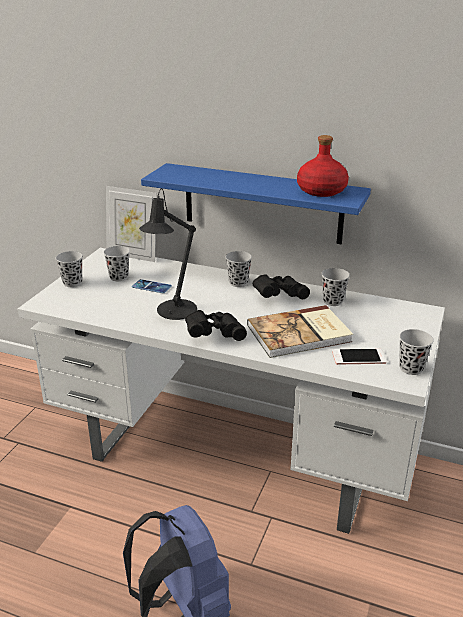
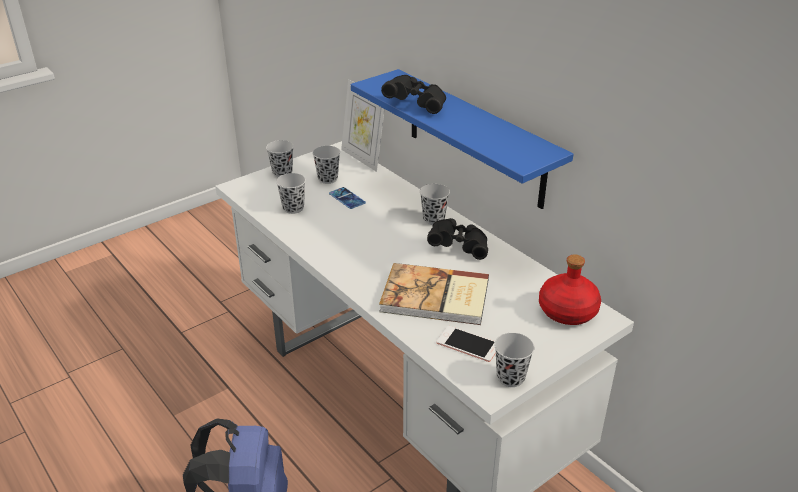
camera: 30 degrees right, 5 degrees up
(173, 312) = (340, 232): black table lamp -> none
(214, 334) = (353, 269): black binoculars -> black binoculars (416, 104)
(321, 190) = (511, 143): red bottle -> red bottle (568, 311)
(333, 301) = (510, 272): black cup -> black cup (293, 208)

